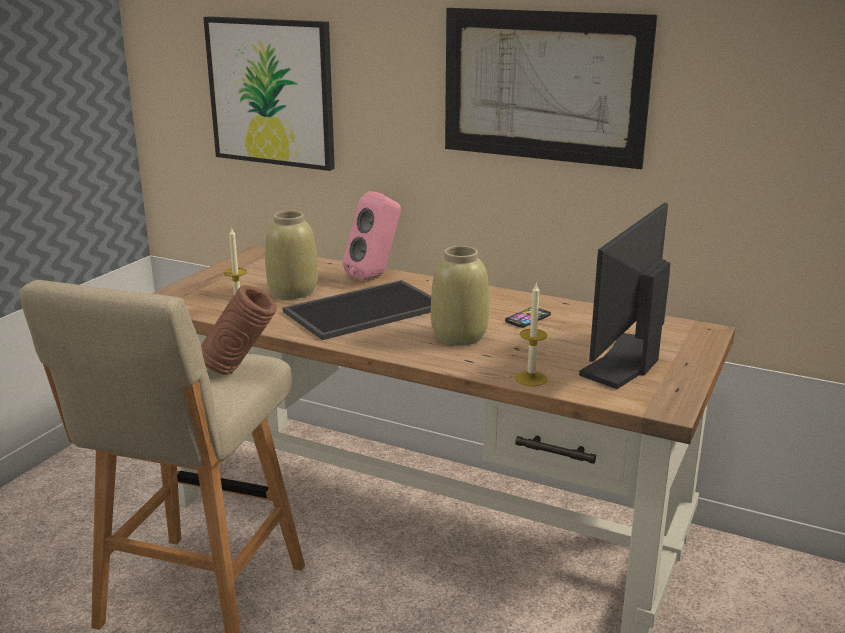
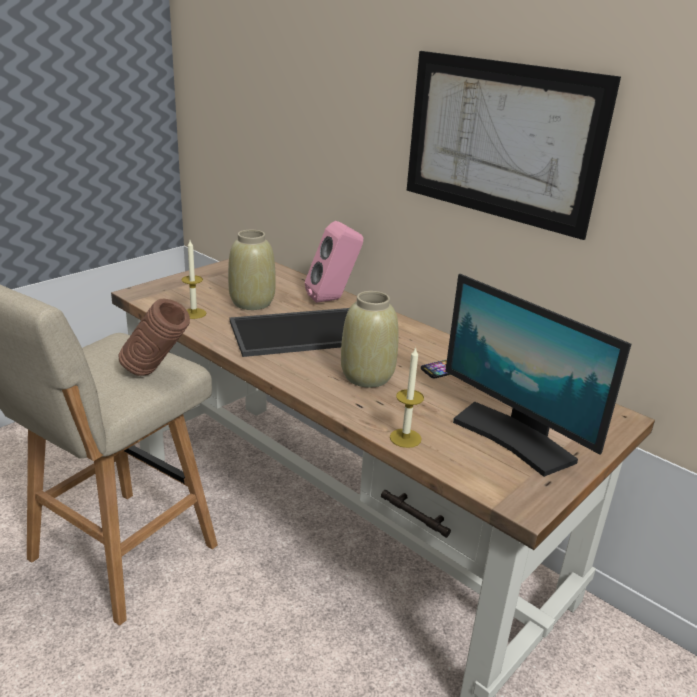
camera: 15 degrees right, 5 degrees up
(271, 92) = (274, 117): picture -> none
(626, 361) = (513, 438): monitor -> monitor turned 90 degrees counterclockwise

